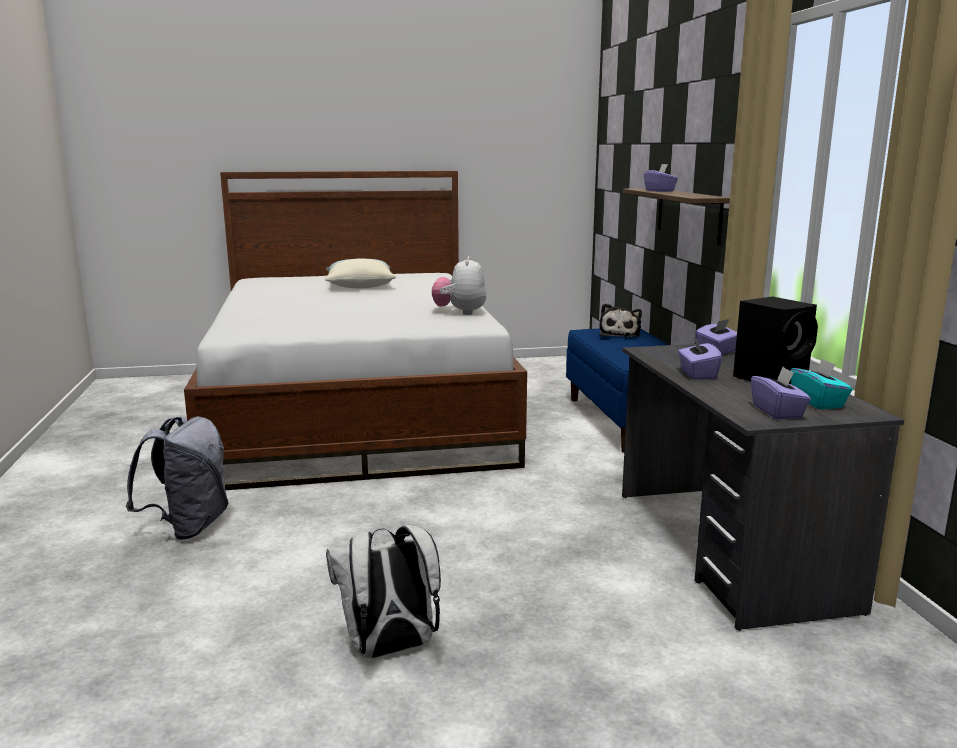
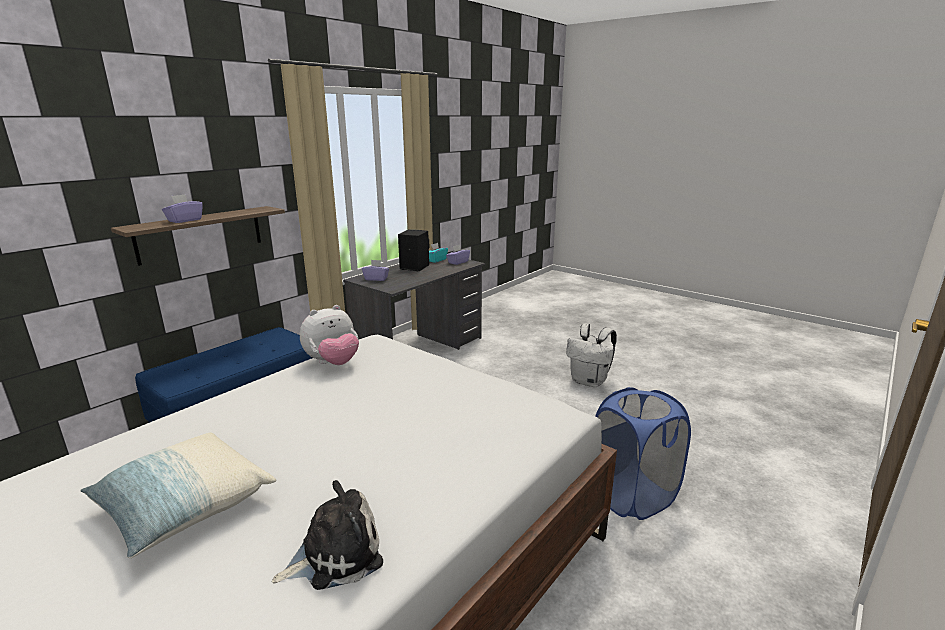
camera: 130 degrees left, 5 degrees up
(188, 527) = (632, 496): grey backpack -> blue laundry basket
(620, 334) = (180, 371): plush toy -> plush toy (335, 554)
(697, 374) = (425, 275): purple tissue box -> none

